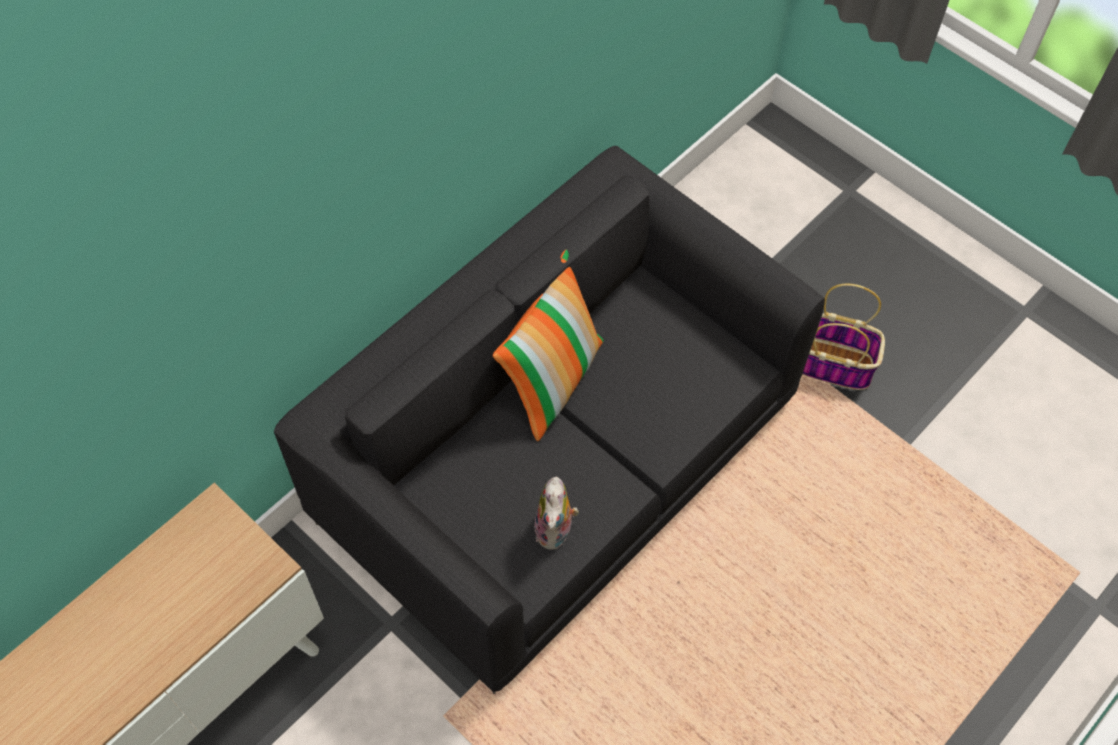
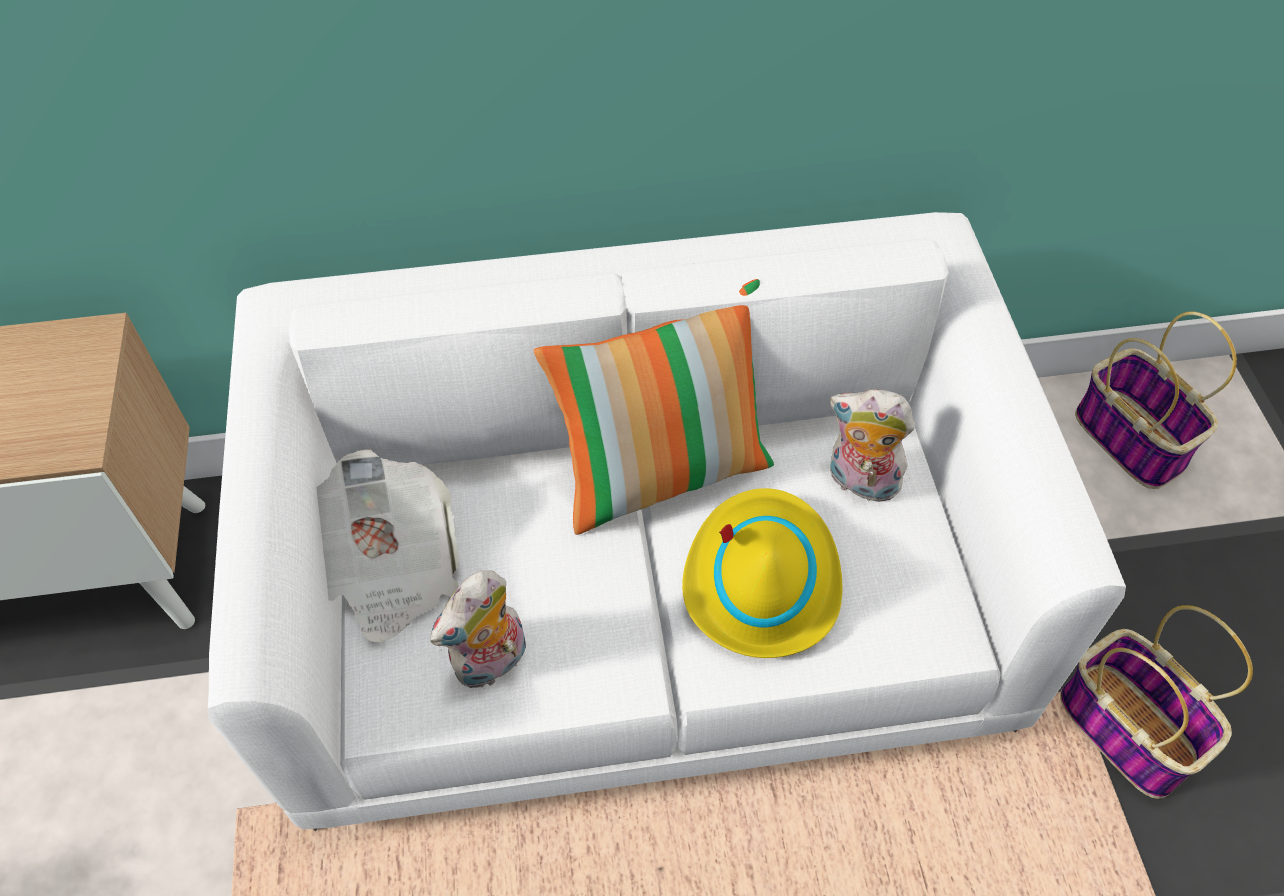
camera: 40 degrees right, 5 degrees down
(461, 523) = (389, 568): none -> newspaper
(556, 457) = (645, 596): black sofa -> white sofa
(647, 402) = (761, 579): none -> yellow hat
(652, 321) = (860, 482): none -> plush toy
(732, 206) = (1132, 440): none -> basket

